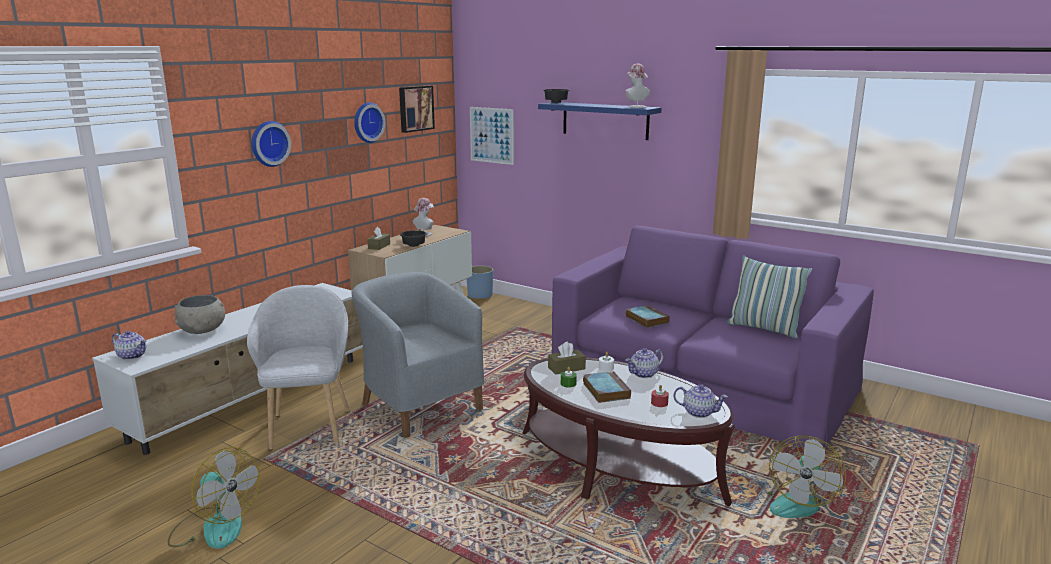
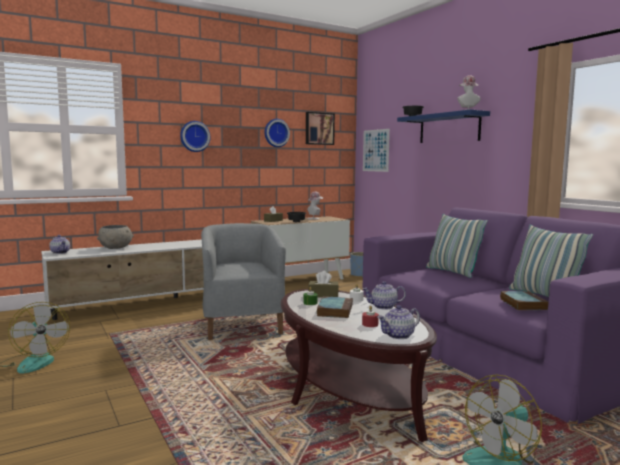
camera: 25 degrees right, 10 degrees down
(309, 427) = (158, 323): grey armchair -> none
(646, 319) = (434, 278): book -> book (522, 304)
(652, 305) = (452, 272): none -> pillow
(699, 412) = (398, 335): teapot -> teapot turned 105 degrees clockwise

